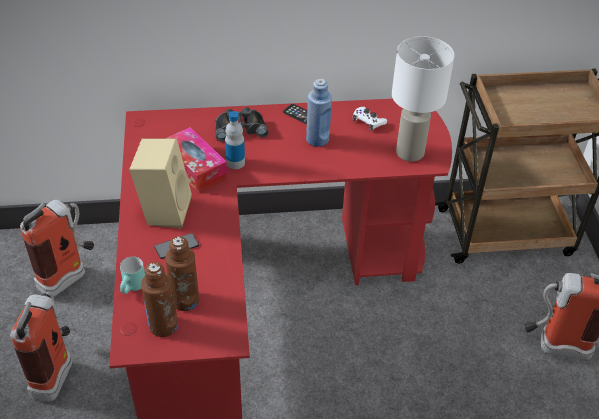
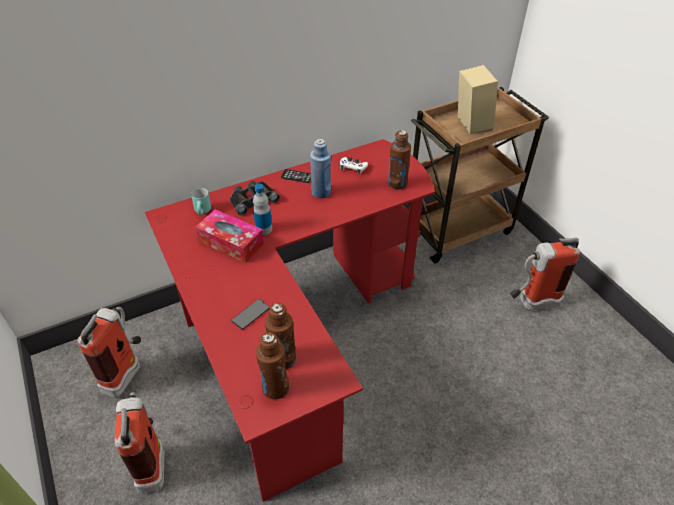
camera: 20 degrees left, 0 degrees up
(134, 288) = (231, 363): turquoise mug -> turquoise mug (203, 212)
(164, 210) = (223, 286): beige speaker -> beige speaker (470, 124)
(409, 152) = (397, 183): white table lamp -> brown bottle

